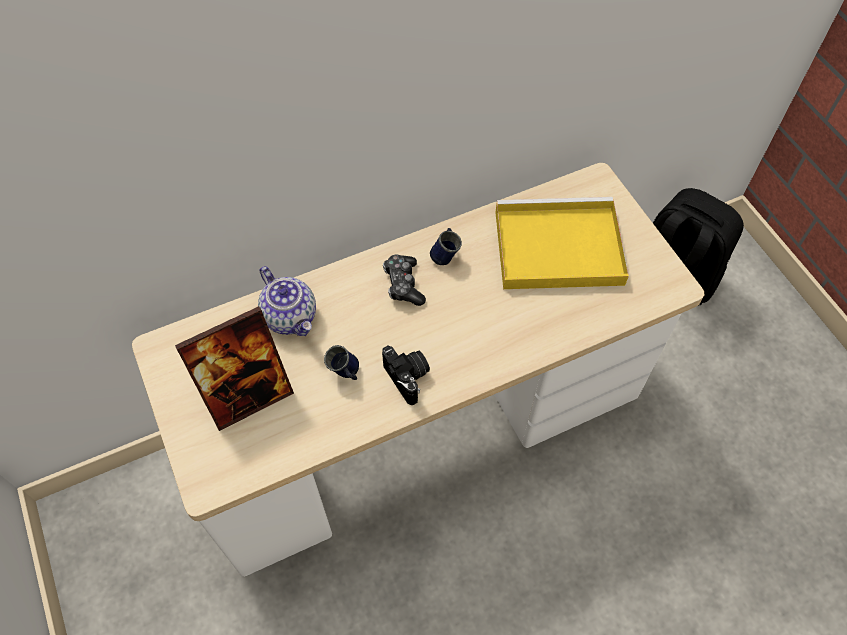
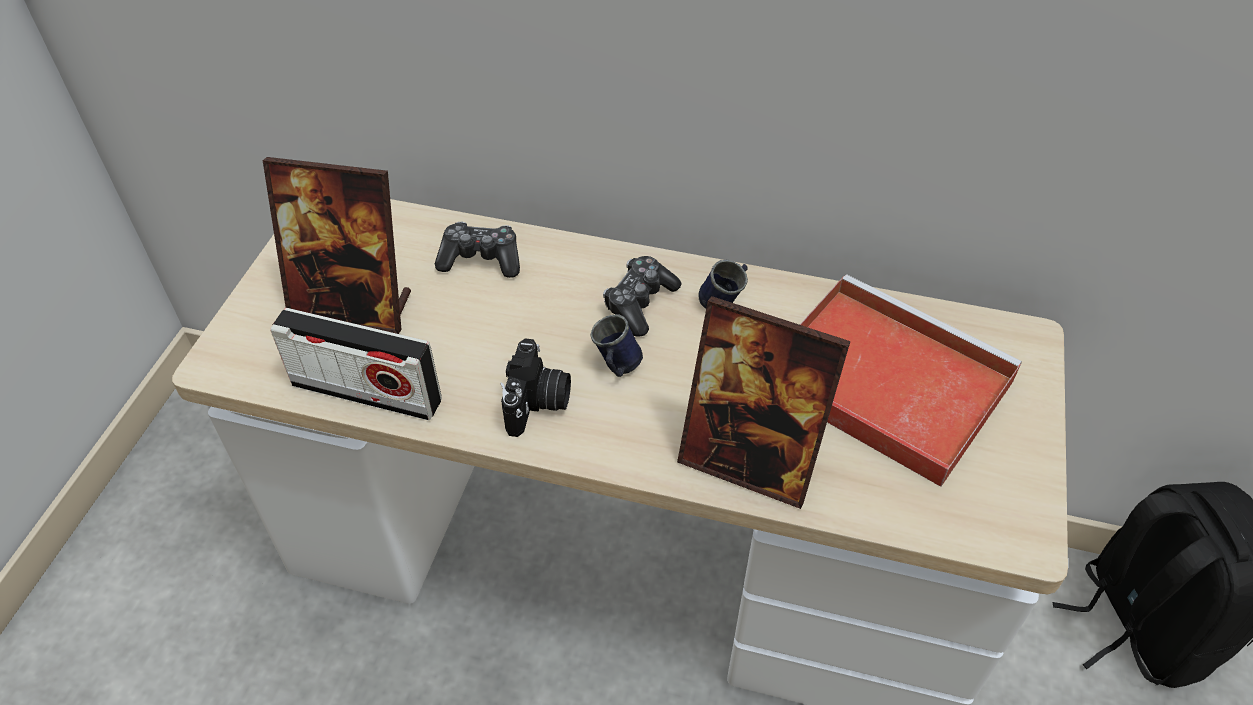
camera: 40 degrees right, 10 degrees down
(291, 317) = (481, 259): teapot -> game controller
(312, 438) = (367, 392): none -> radio
(345, 374) = (473, 352): blue mug -> blue mug (616, 368)
(536, 333) = (749, 461): none -> picture frame
(555, 248) = (881, 381): yellow tray -> red tray

